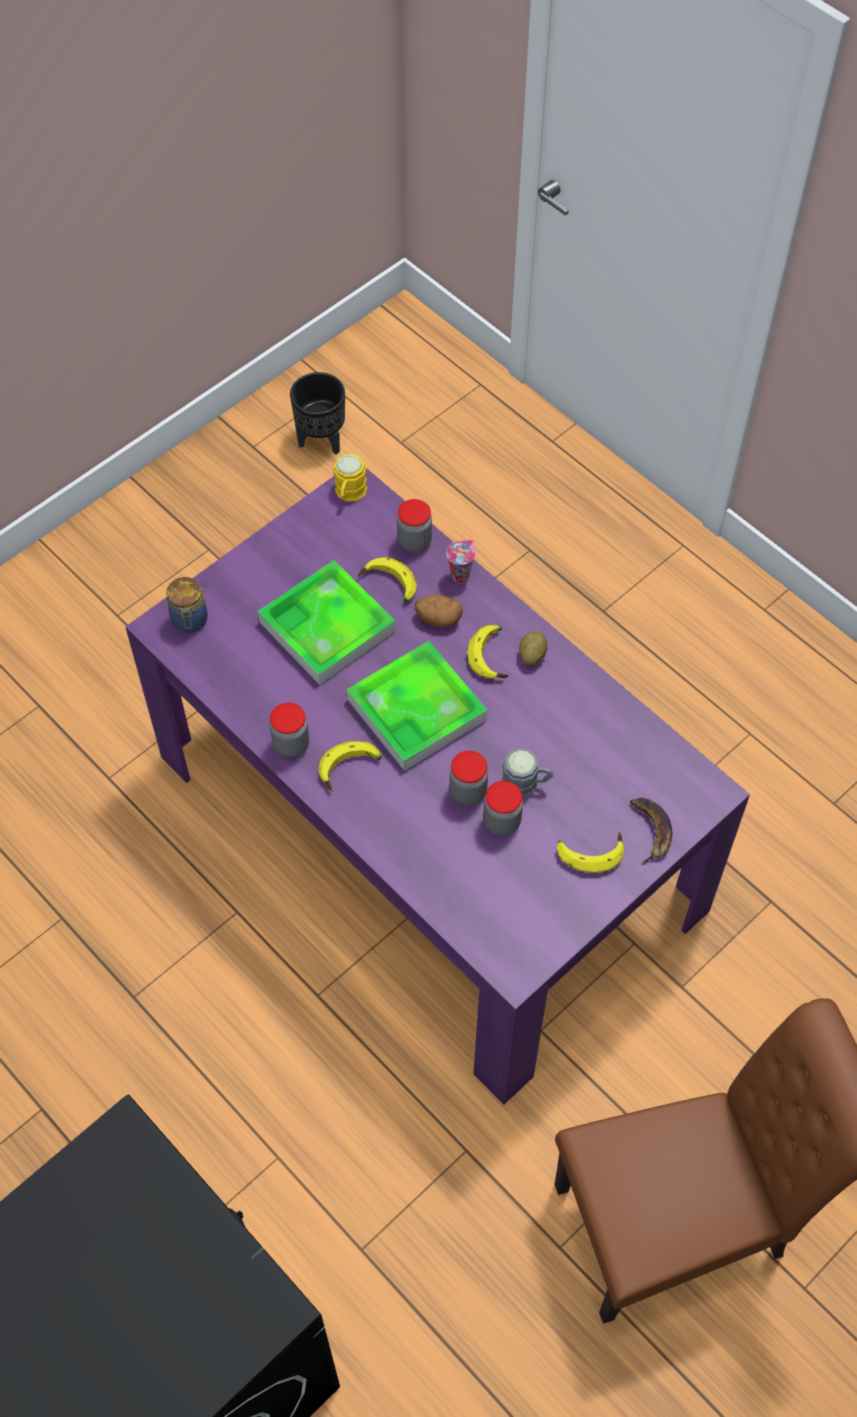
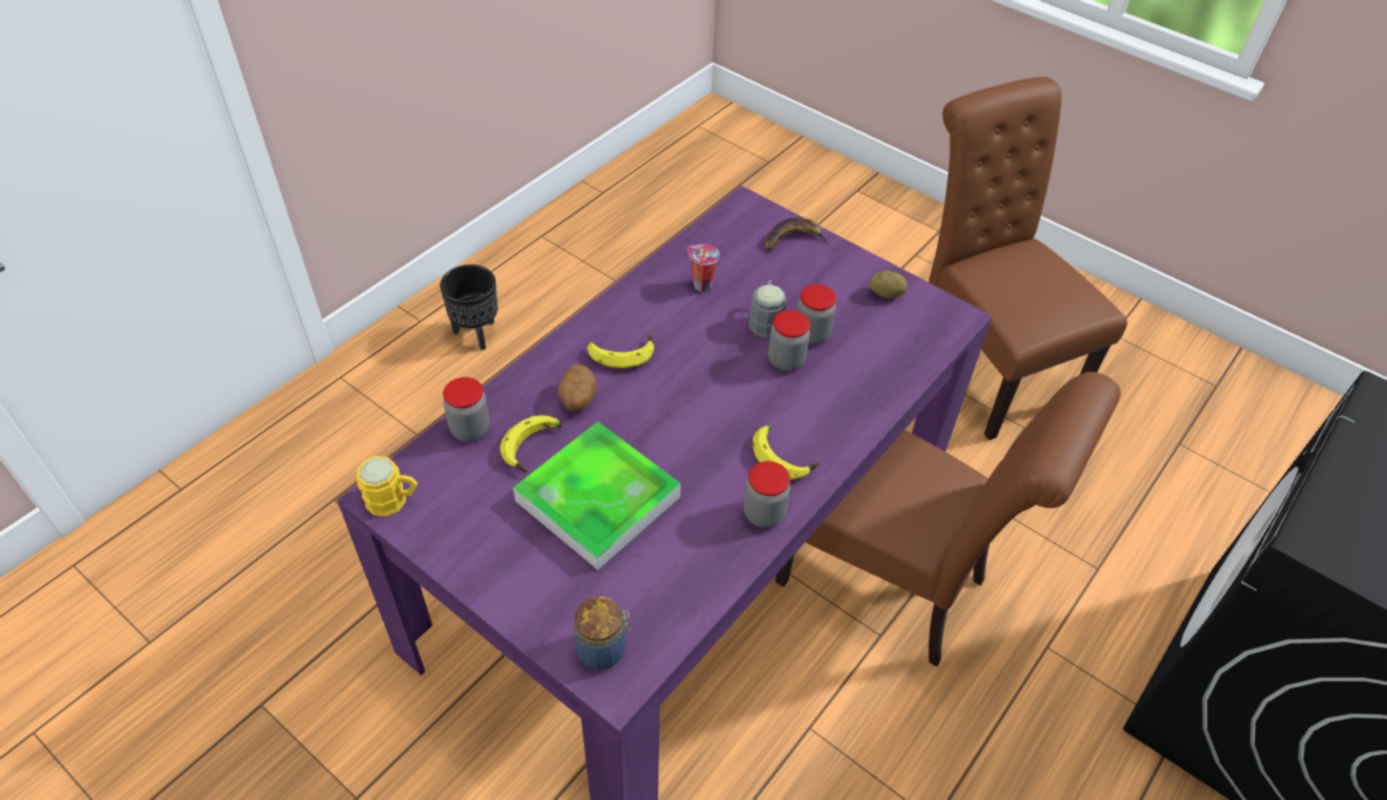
camera: 100 degrees left, 10 degrees down
(321, 440) = (125, 737): black planter -> black planter (476, 334)
(371, 1022) = (894, 585): none -> brown chair
(416, 709) = (697, 408): tray -> none
(460, 575) = (517, 385): cup -> cup (701, 285)
(532, 655) = (616, 323): potato -> potato (886, 294)
(590, 851) = (824, 275): banana -> none

